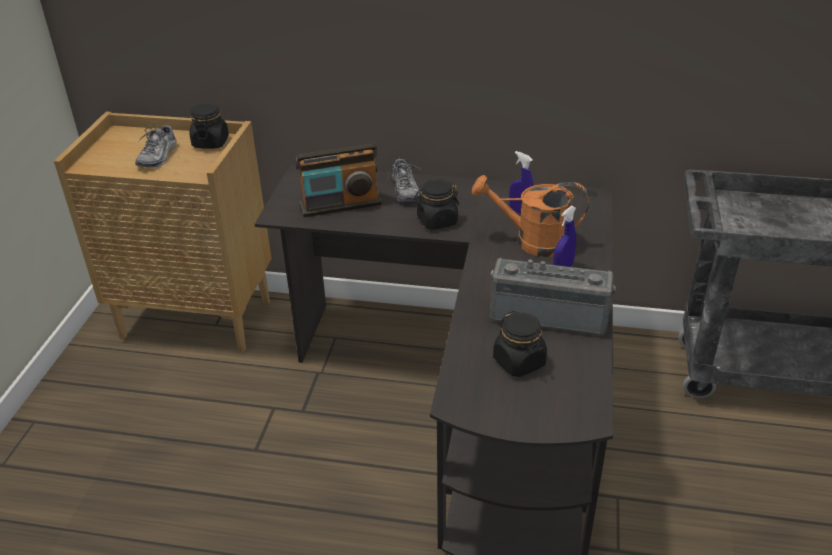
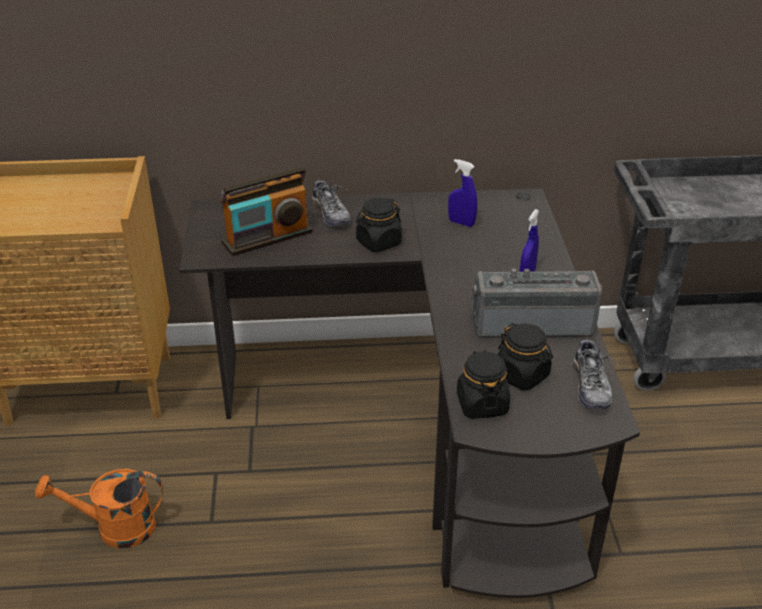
camera: 15 degrees left, 0 degrees up
(158, 156) = (48, 207): shoe -> shoe (590, 386)
(210, 142) = (103, 185): black jar -> black jar (482, 404)
(532, 242) = (485, 252): orange watering can -> orange watering can (115, 528)

